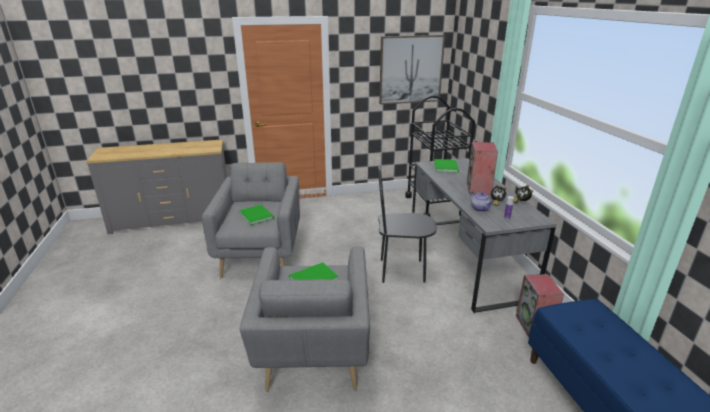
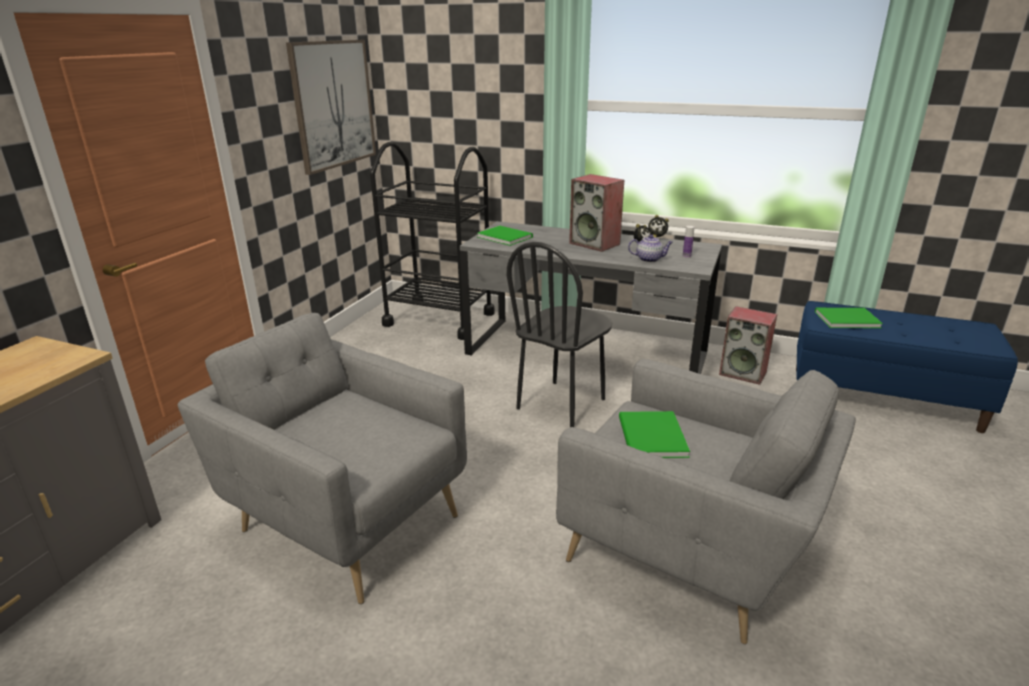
camera: 55 degrees left, 0 degrees up
(257, 215) = (363, 428): green book -> green book (844, 319)

